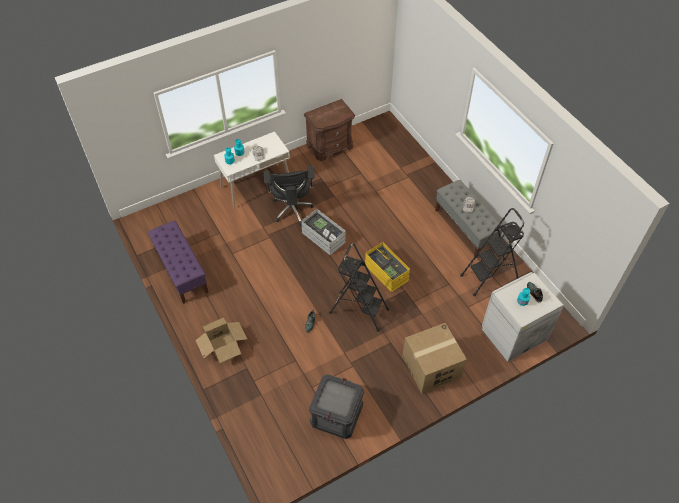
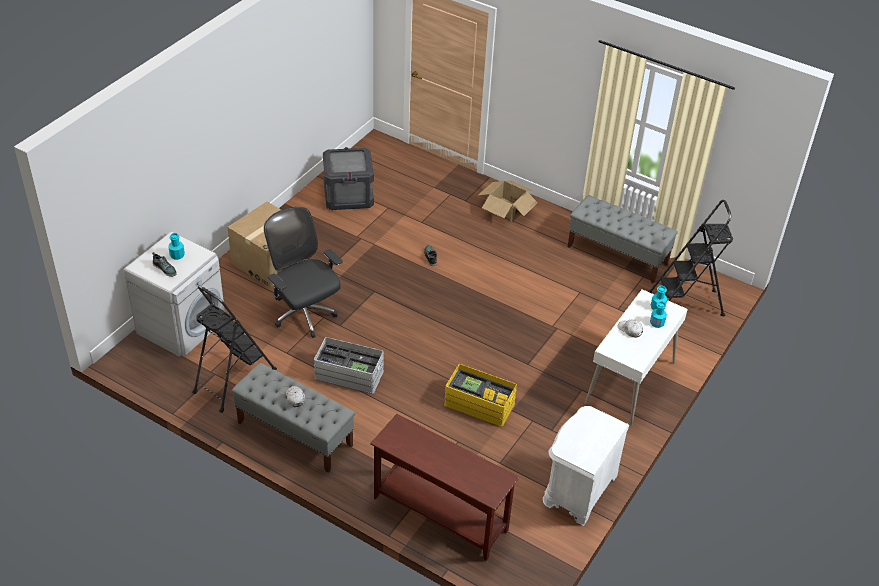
camera: 150 degrees right, 10 degrees down
(181, 271) = (618, 255): purple bench -> grey bench
(291, 208) = (556, 371): office chair -> office chair (304, 314)
(324, 237) = (484, 351): grey storage box -> grey storage box (348, 375)
(331, 147) = (577, 489): brown nightstand -> white nightstand
(358, 310) = (384, 286): step ladder -> step ladder (687, 303)
(386, 272) = (376, 337): yellow storage box -> yellow storage box (480, 404)
(407, 161) = (439, 514): none -> brown console table

